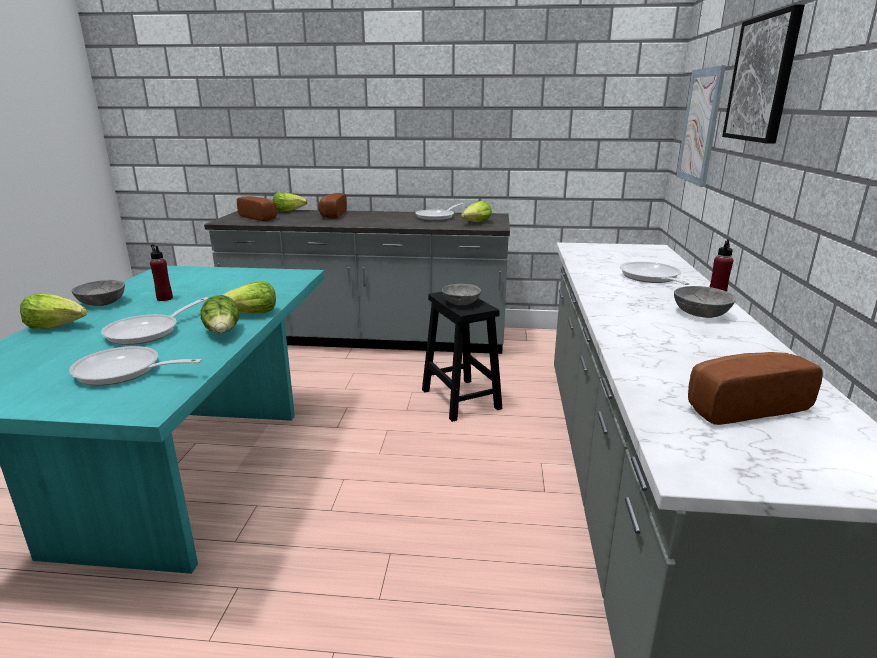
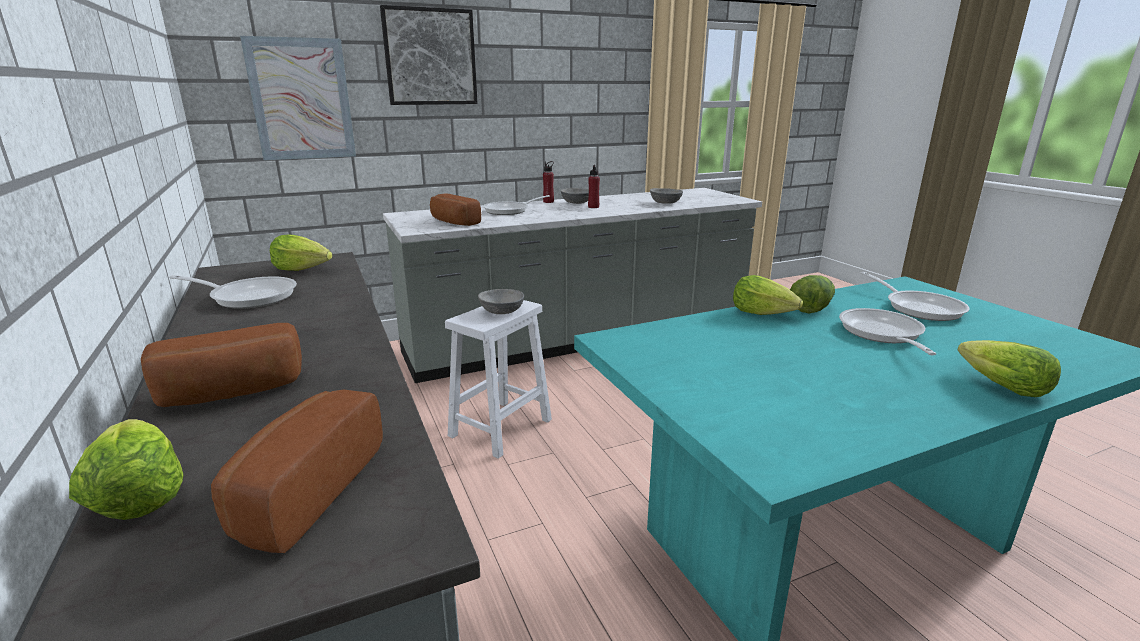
camera: 120 degrees left, 0 degrees up
(102, 302) = (933, 410): grey bowl -> grey bowl (665, 203)
(149, 332) = (882, 334): frying pan -> frying pan turned 90 degrees counterclockwise
(164, 298) = (833, 376): red bottle -> red bottle (593, 207)
(461, 400) = (501, 427): black stool -> white stool
(740, 405) = (683, 197): bread -> bread (452, 222)

